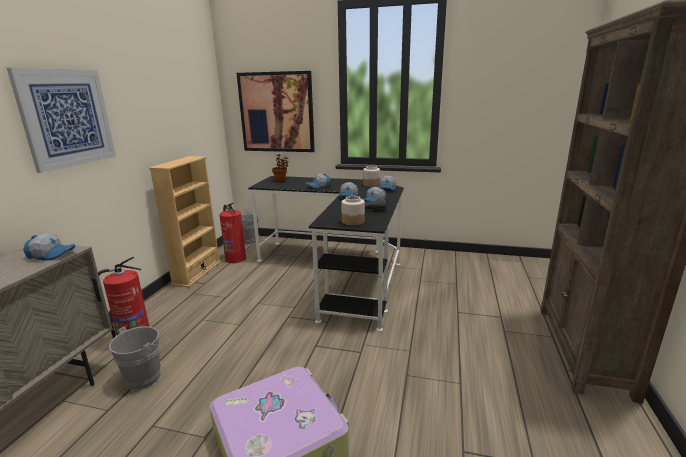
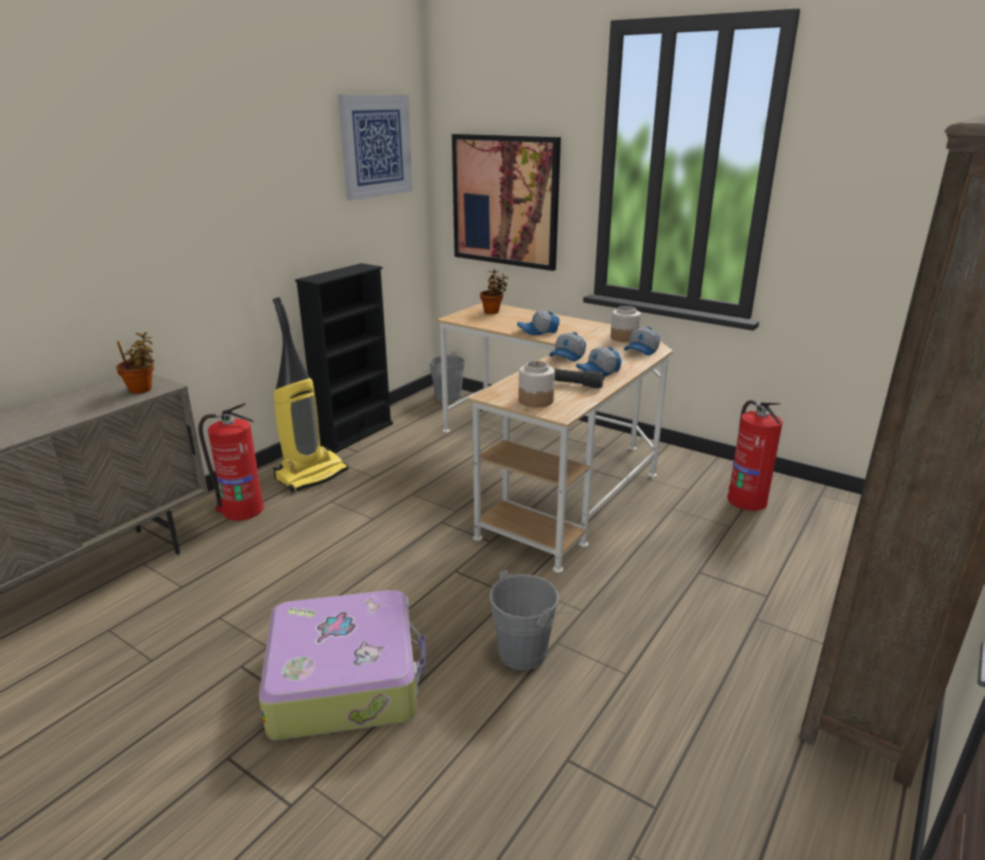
camera: 20 degrees right, 5 degrees up
(52, 255) = (142, 390): cap -> potted plant
(67, 118) = (187, 213): picture -> picture (376, 146)
(147, 376) = (237, 559): grey bucket -> grey bucket (527, 650)
(178, 304) = (311, 475): none -> vacuum cleaner
(197, 273) = (354, 434): beige bookcase -> black bookcase
(235, 258) = (415, 421): fire extinguisher -> fire extinguisher (746, 500)
(338, 271) = (551, 469): black desk -> beige desk

